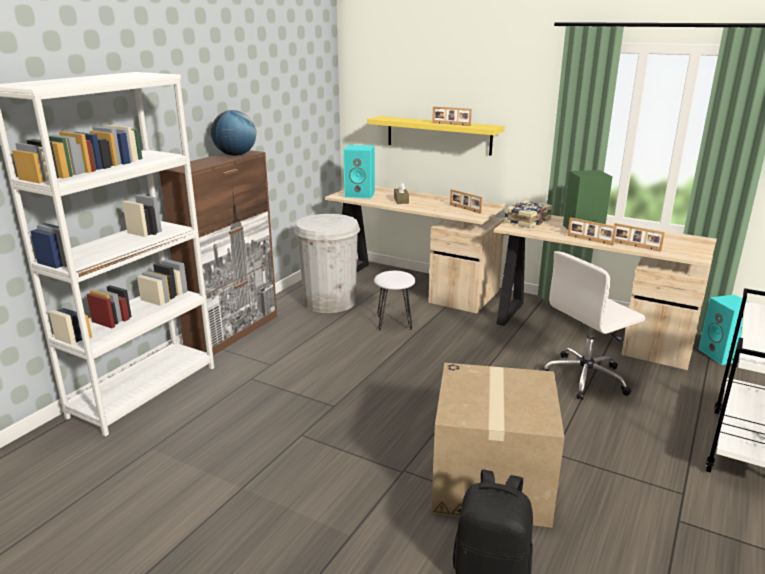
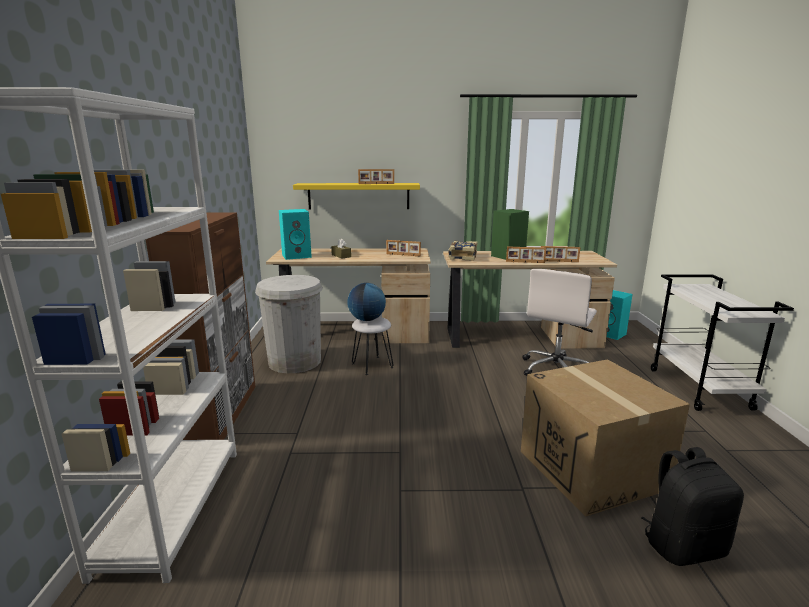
camera: 30 degrees left, 5 degrees down
(235, 155) = (211, 216): globe -> globe (367, 320)

